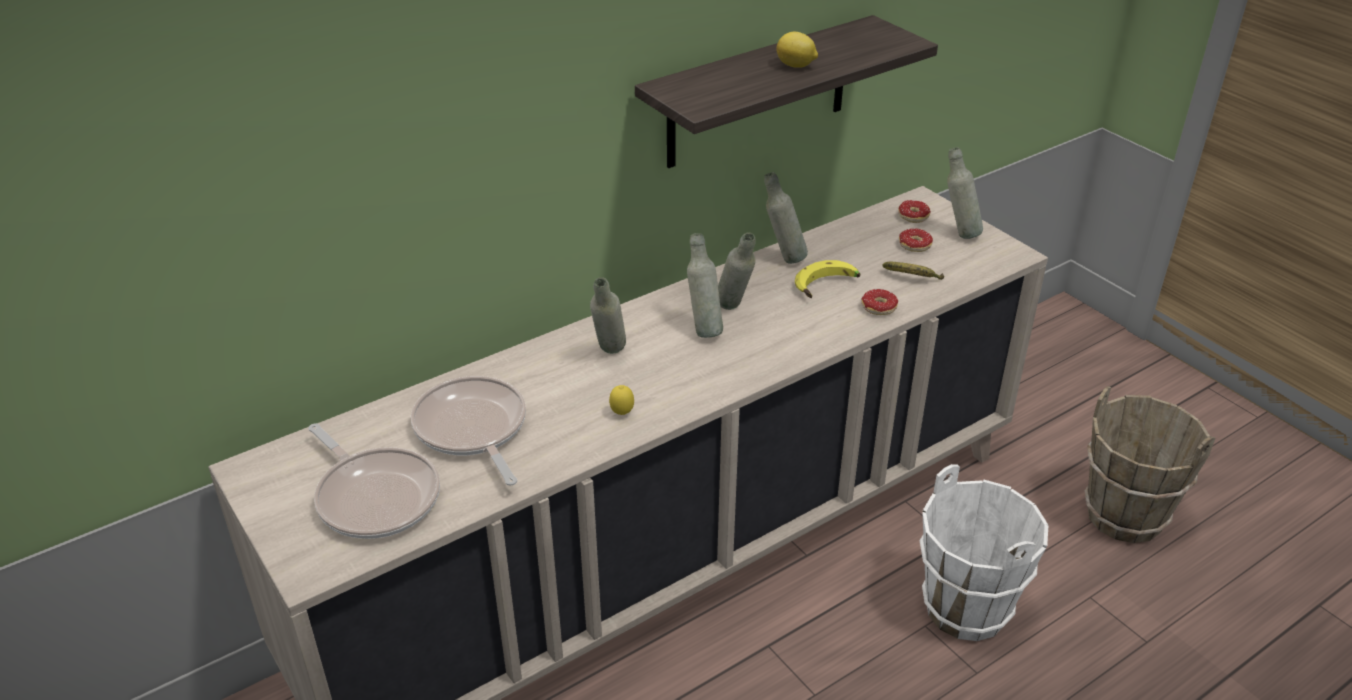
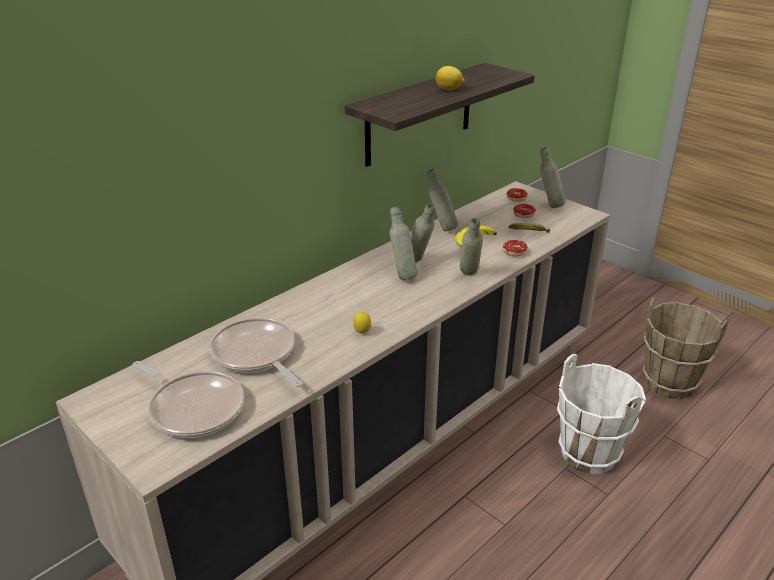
camera: 10 degrees left, 5 degrees down
(609, 355) = (342, 297): grey bottle -> grey bottle (469, 276)

